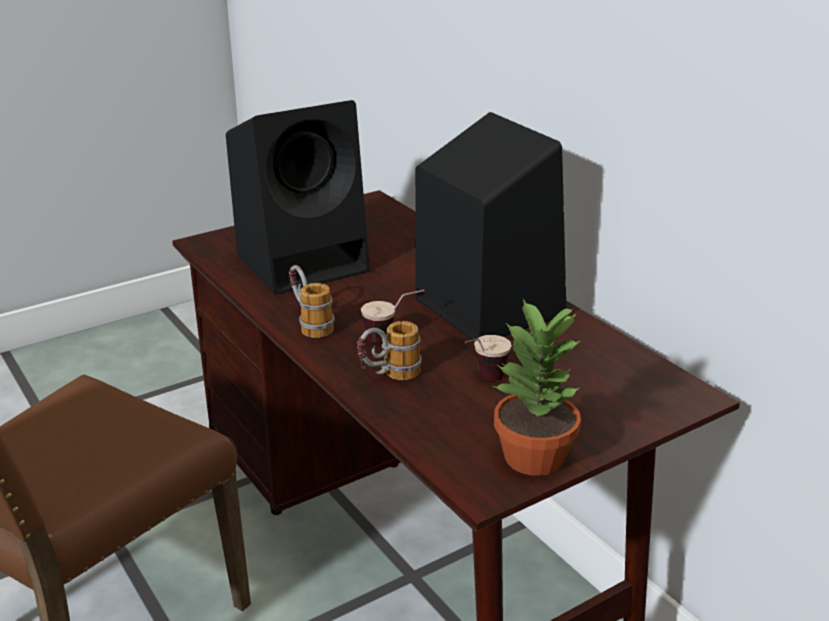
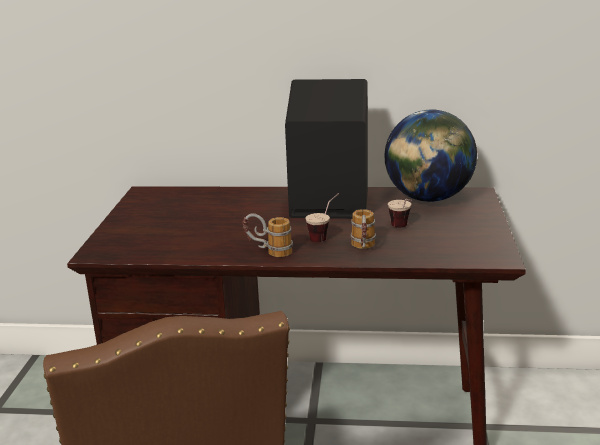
camera: 50 degrees left, 5 degrees down
(305, 262) = (187, 232): black speaker -> none
(534, 458) = (487, 239): potted plant -> none
(608, 366) = (428, 199): none -> globe

